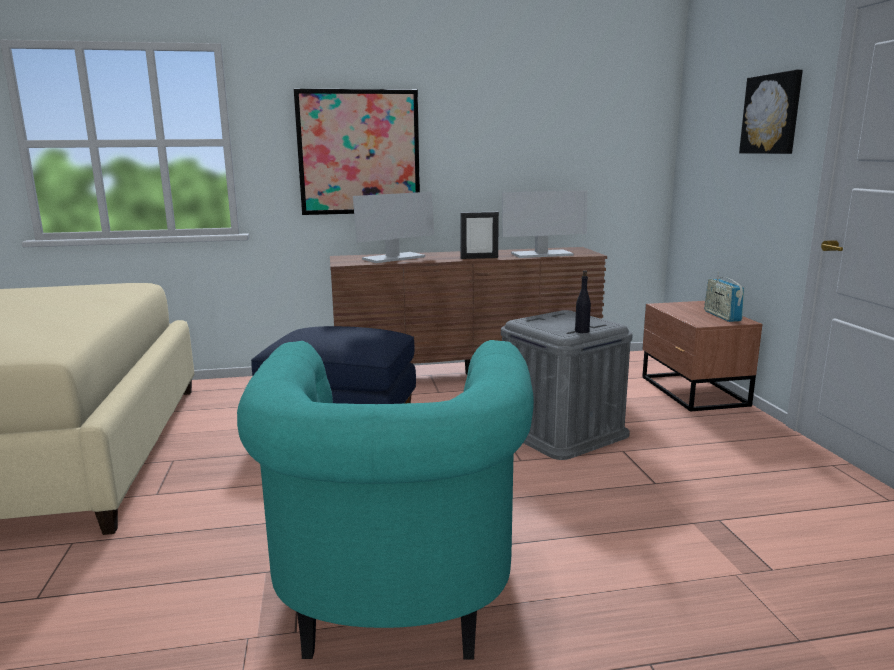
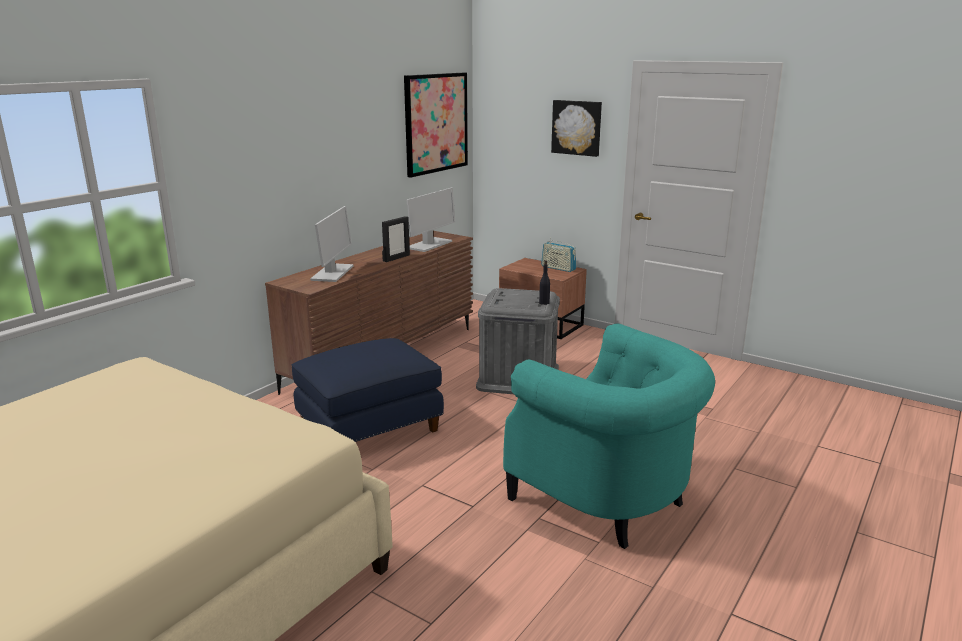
camera: 45 degrees left, 5 degrees up
(359, 152) = (276, 177): picture -> picture (436, 123)

